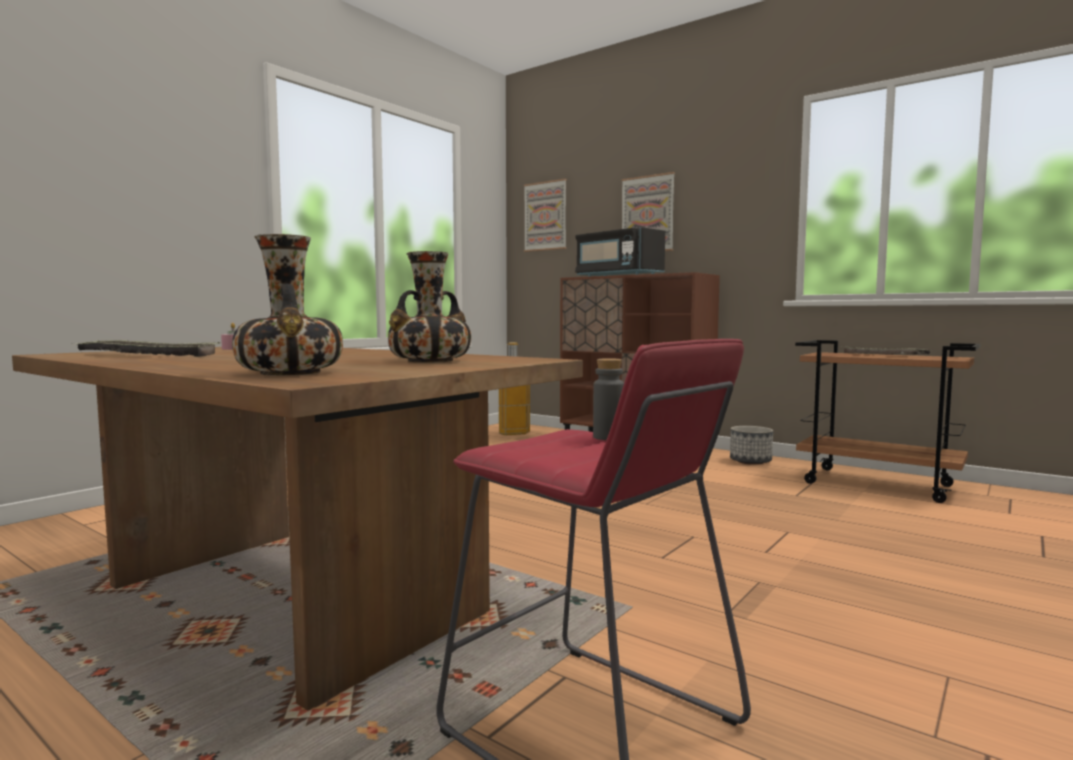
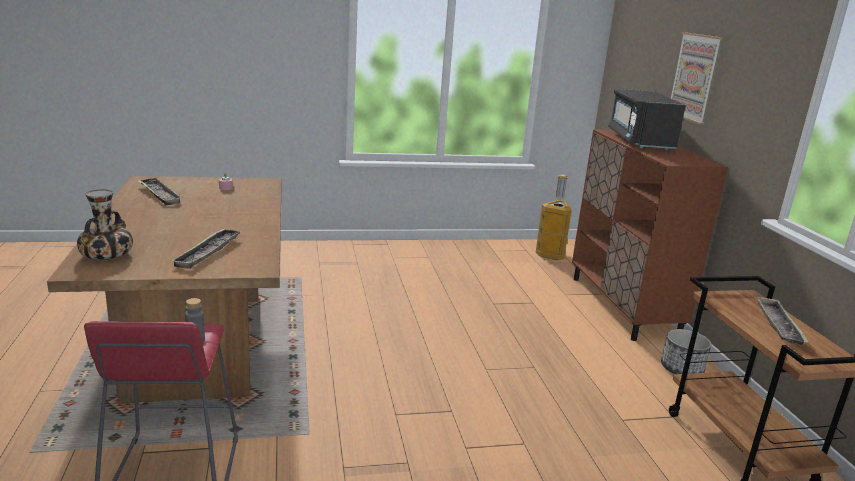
camera: 40 degrees right, 15 degrees up
(428, 361) = (208, 252): vase -> tray
(545, 216) = (630, 52): picture -> none

